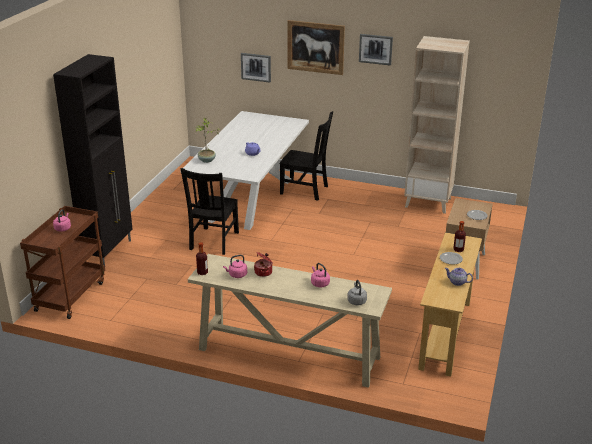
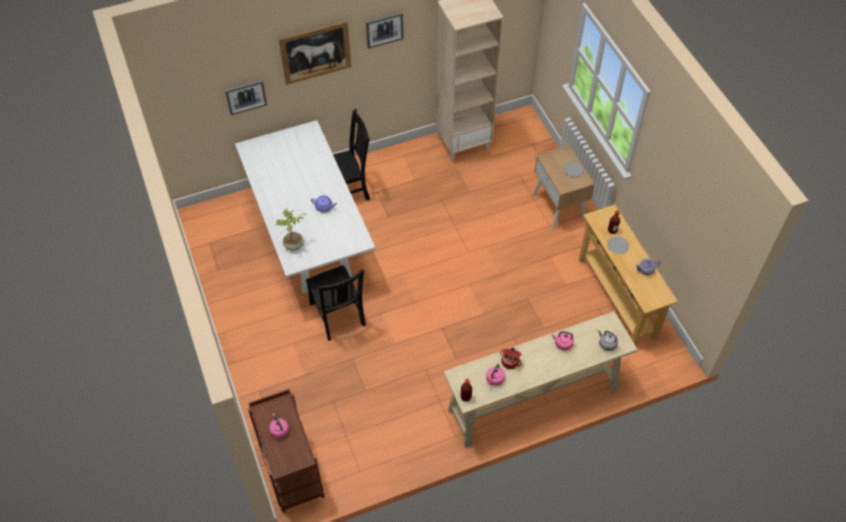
camera: 40 degrees left, 25 degrees up
(108, 251) = (258, 394): black cabinet -> none

